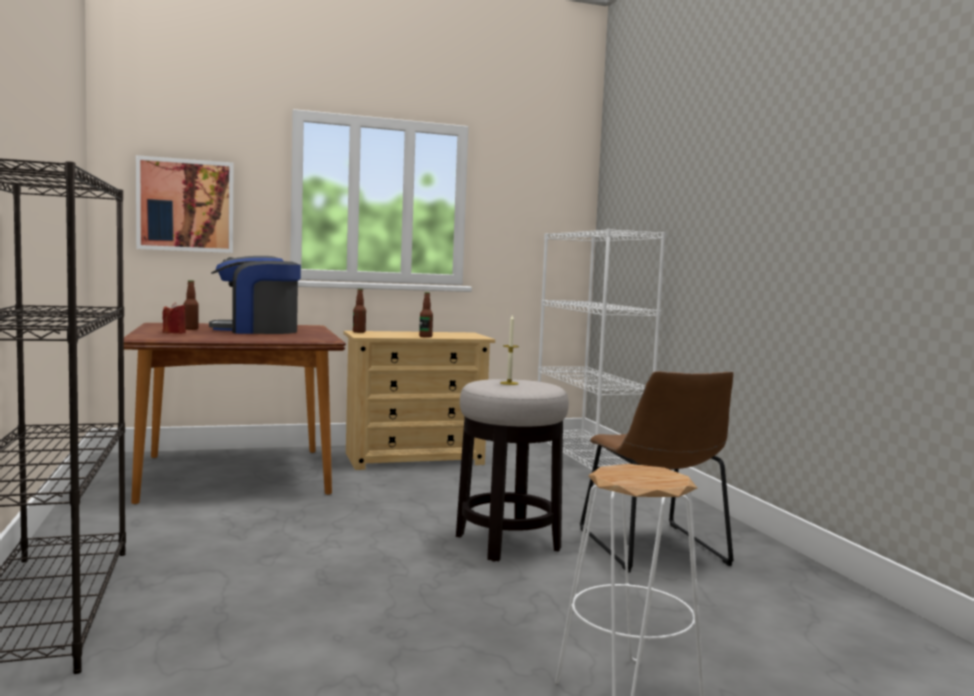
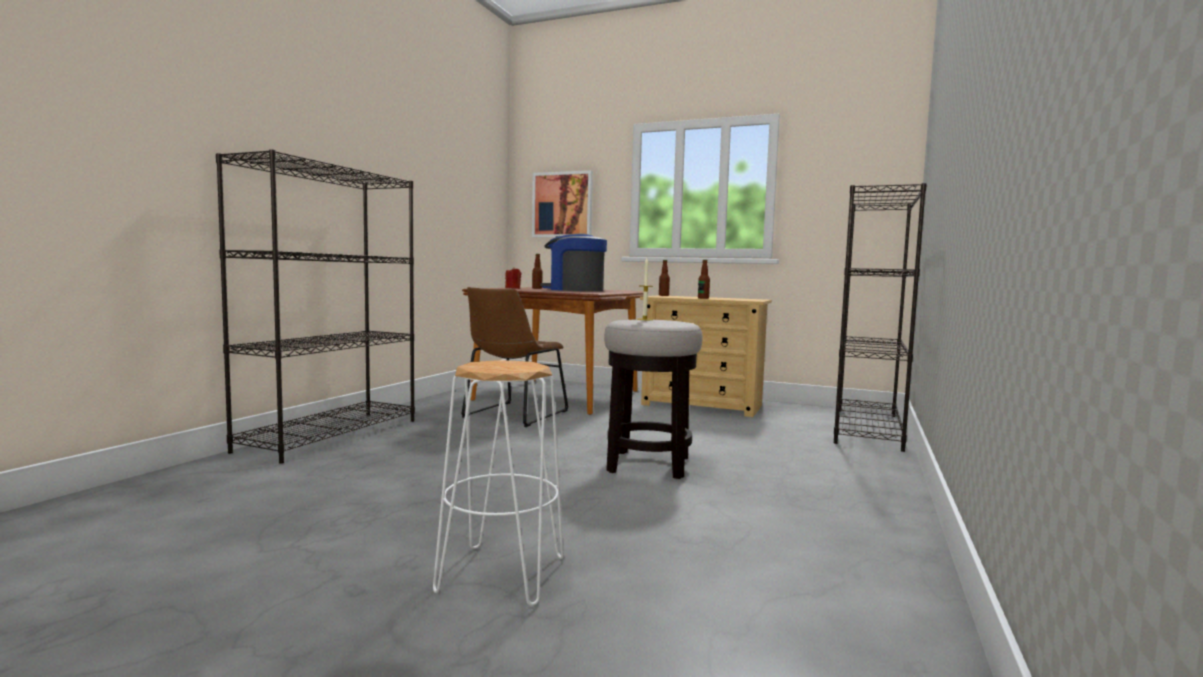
camera: 40 degrees right, 0 degrees up
(588, 459) = (868, 429): white bookcase -> black bookcase
(655, 549) = (772, 498): brown chair -> brown chair (513, 415)

